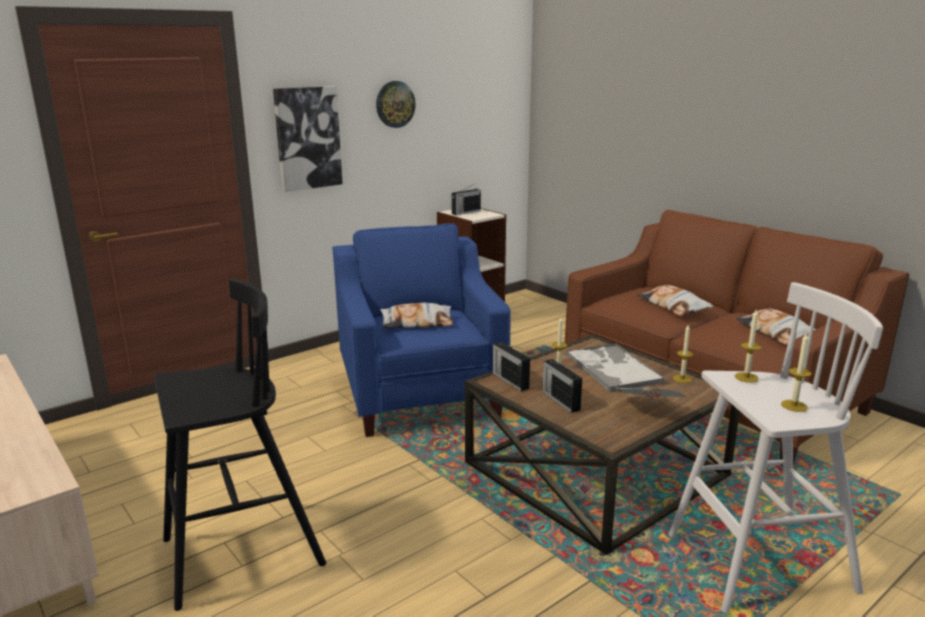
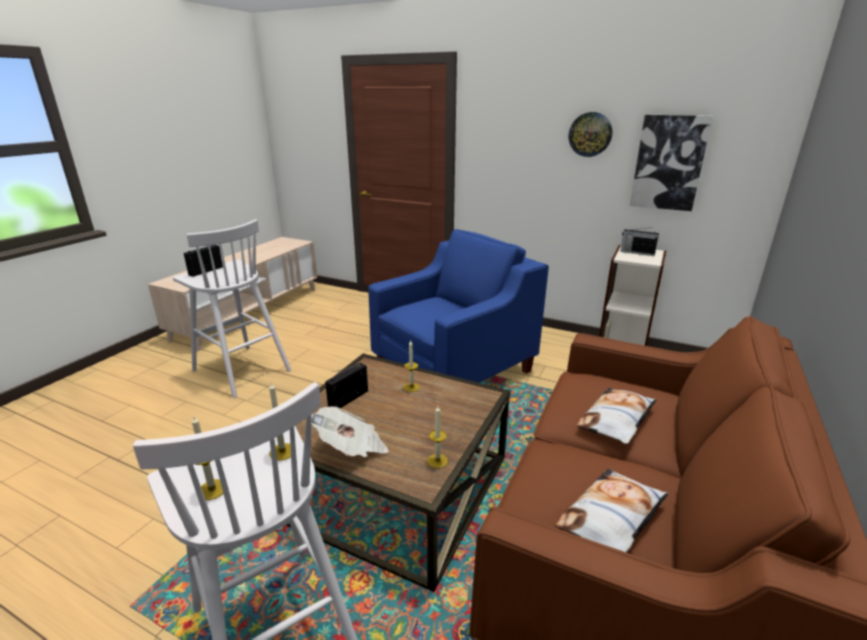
camera: 65 degrees right, 5 degrees up
(239, 553) = (240, 370): black stool -> white stool
(307, 138) = (501, 154): picture -> picture (668, 163)
(417, 322) = (432, 309): pillow -> none
(510, 380) = (373, 370): radio -> radio (206, 271)
(612, 368) = (433, 413): tray -> none

